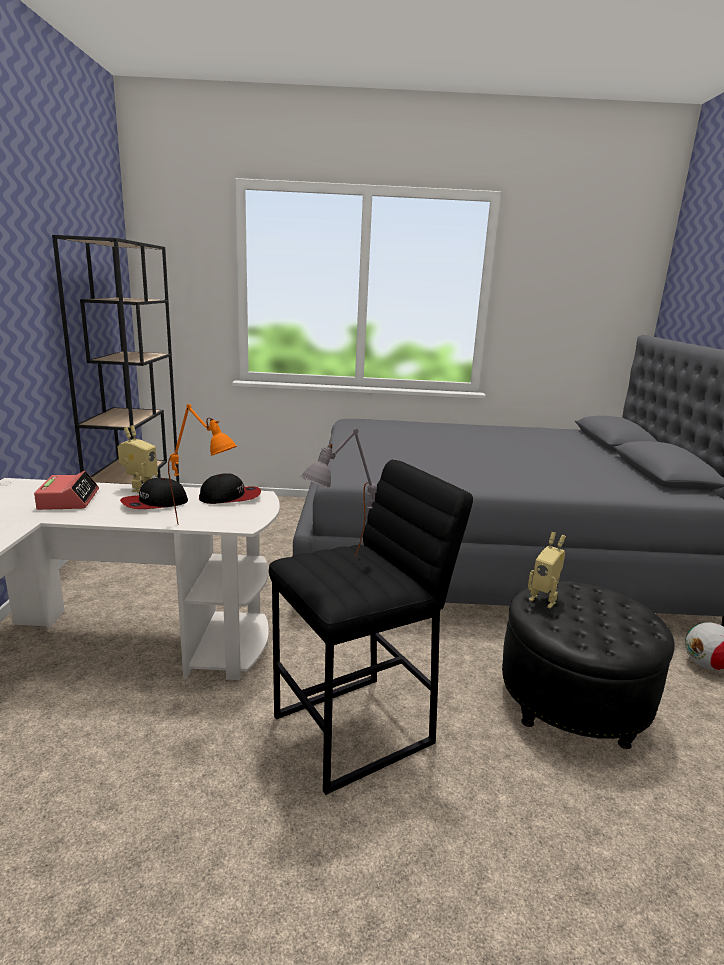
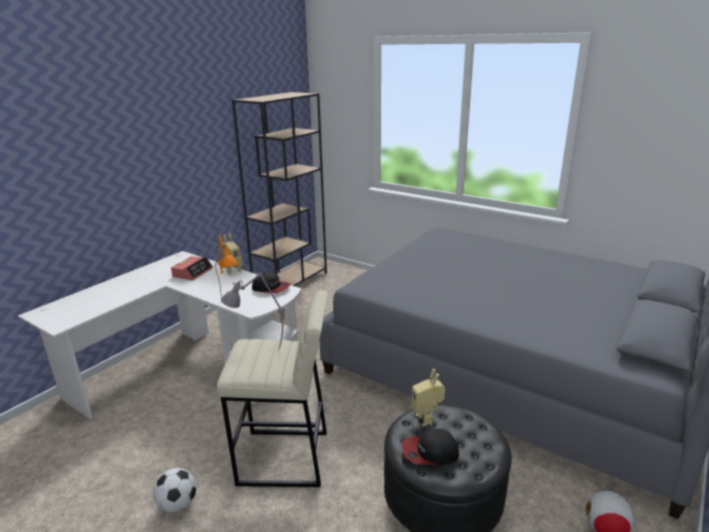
camera: 35 degrees right, 5 degrees up
(154, 503) = (228, 284): cap -> cap (430, 452)
(263, 866) = (178, 504): none -> football
(356, 728) = (286, 457): black stool -> beige stool

